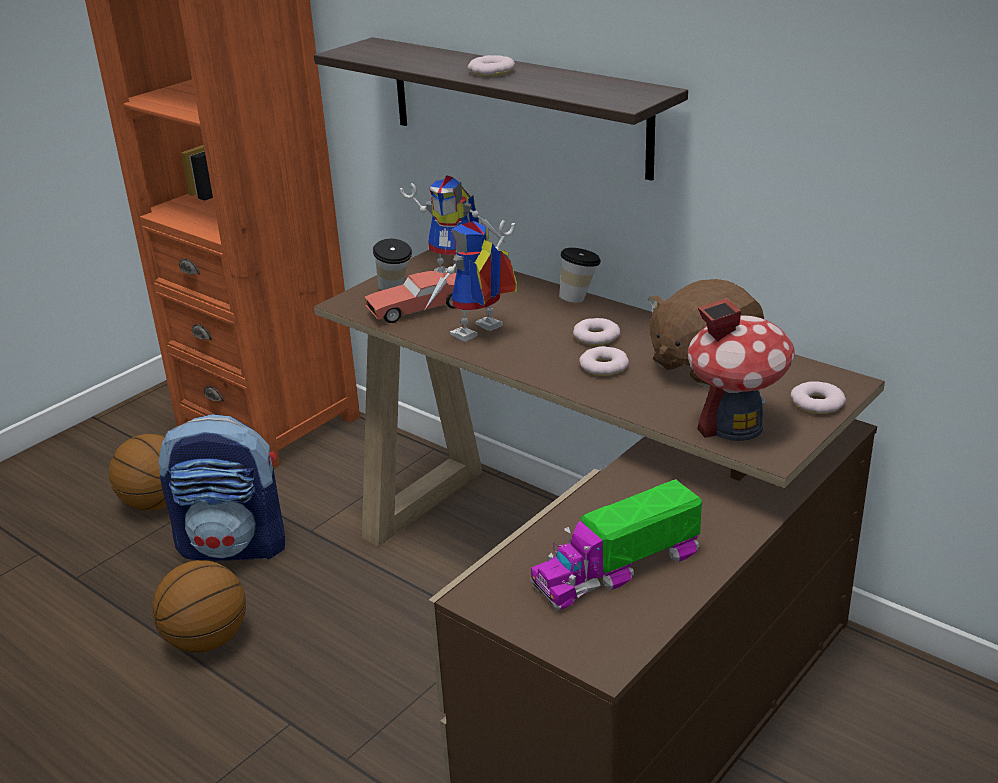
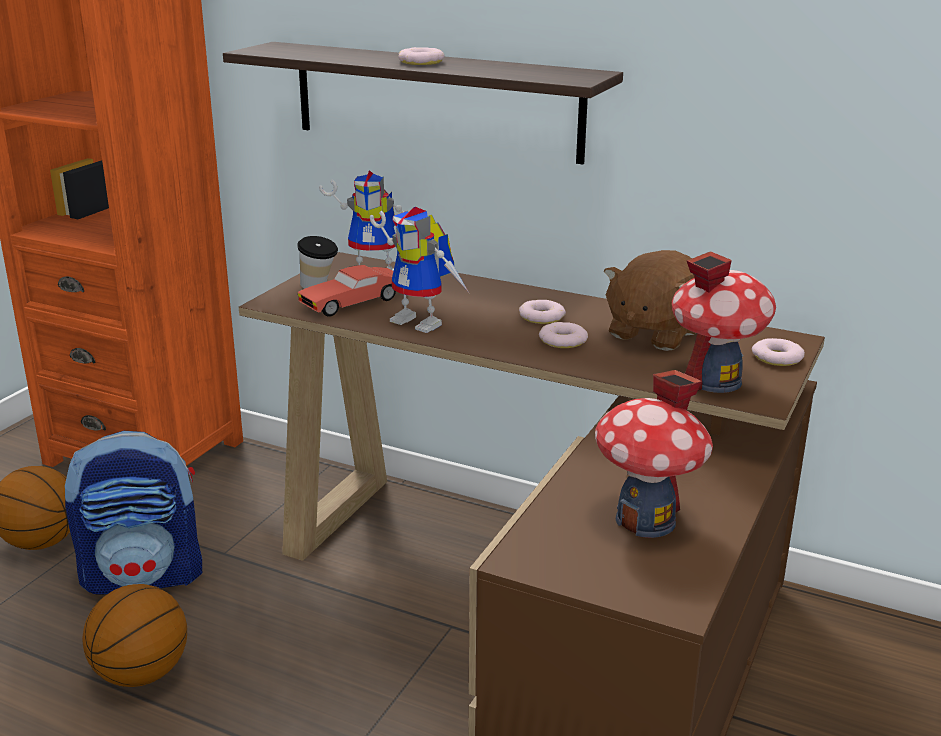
camera: 15 degrees left, 5 degrees down
(478, 335) = (424, 322): toy robot -> toy robot turned 90 degrees counterclockwise
(579, 298) = (507, 287): cup -> none
(617, 569) = (646, 520): toy truck -> toy house

